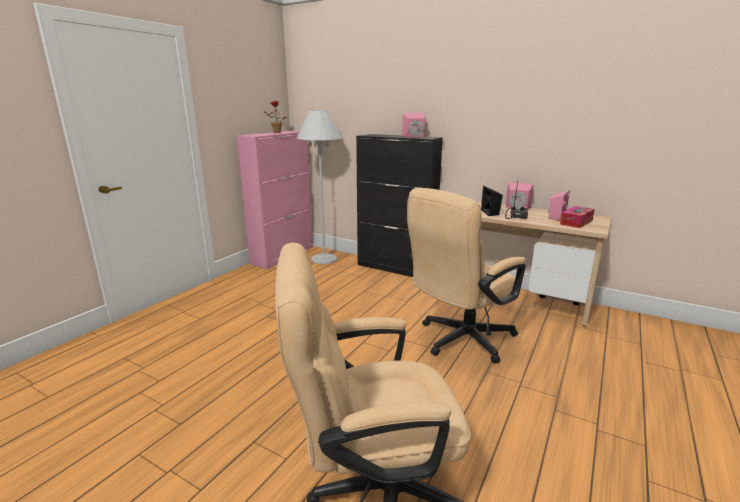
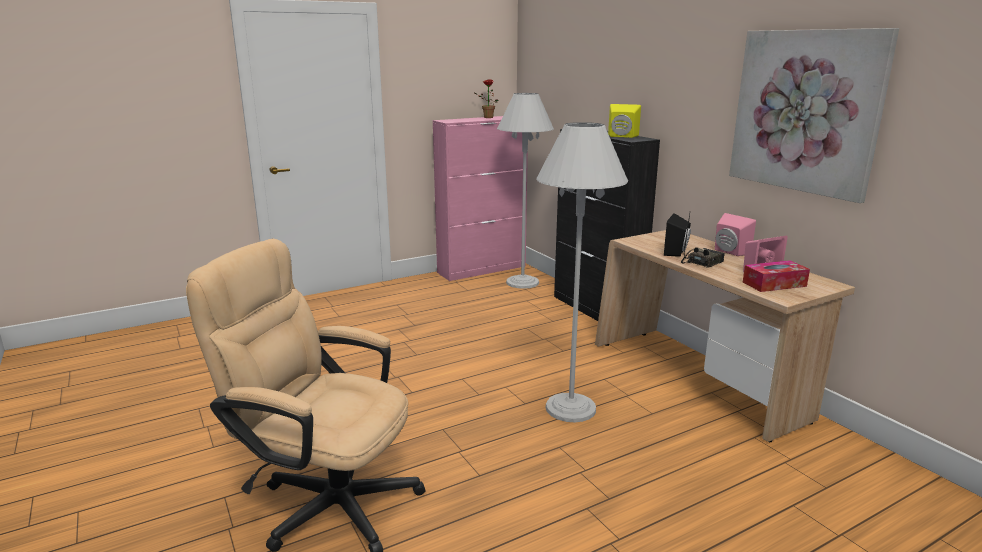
camera: 30 degrees right, 0 degrees up
(414, 137) = (622, 136): pink speaker -> yellow speaker
(460, 341) = (570, 408): beige office chair -> white floor lamp
(566, 108) = (805, 111): none -> picture

